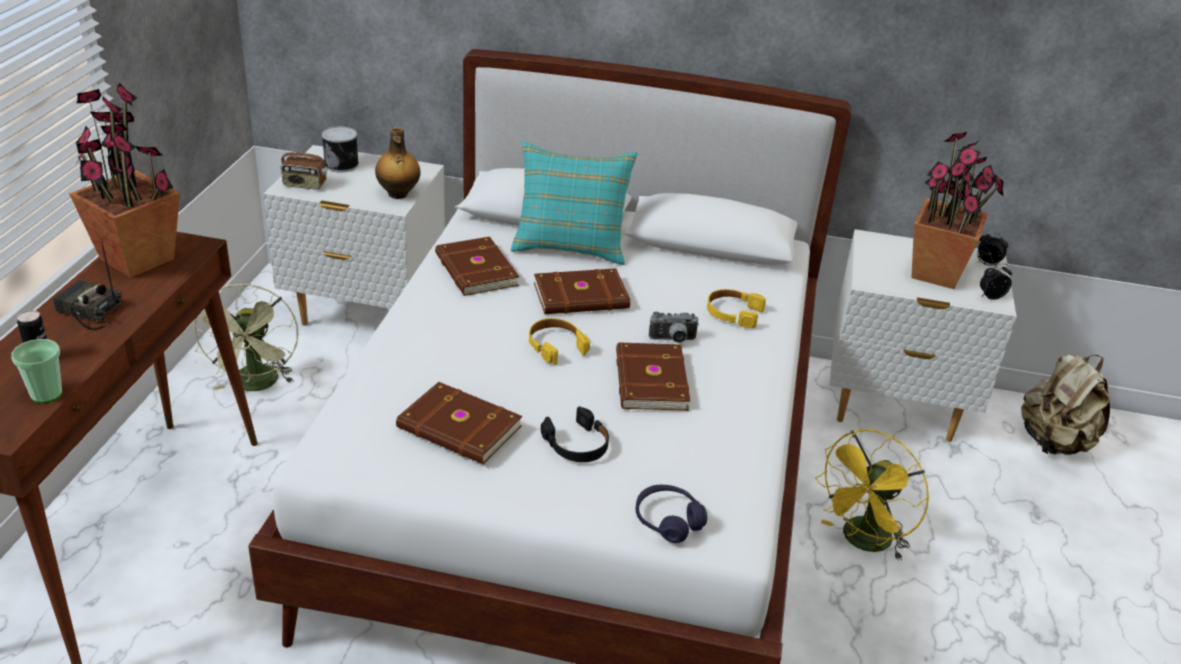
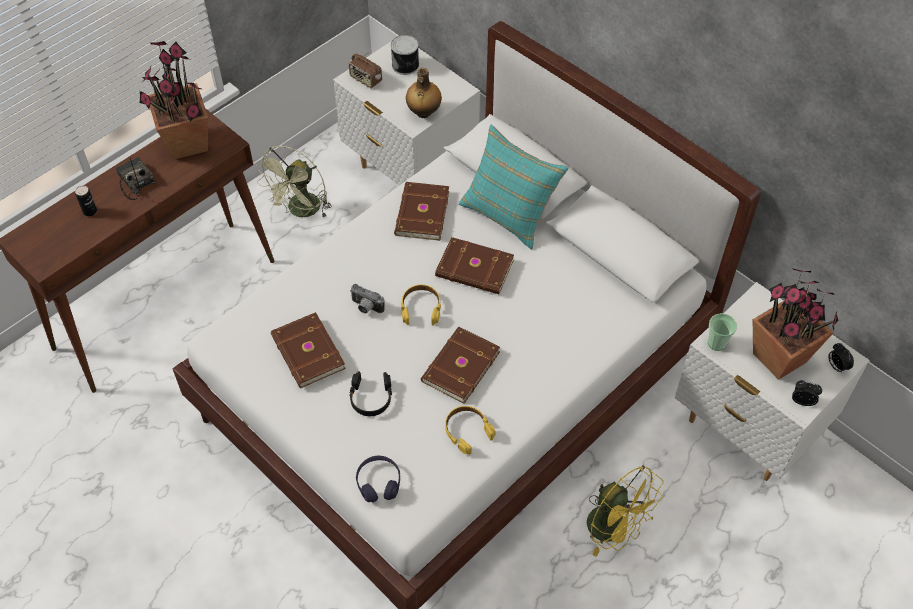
camera: 35 degrees right, 20 degrees up
(46, 394) = (78, 243): cup -> cup (716, 343)
(673, 340) = (506, 337): camera -> camera (366, 307)
(733, 313) = (573, 330): yellow headphones -> yellow headphones (467, 431)
(862, 542) = (614, 529): yellow fan -> yellow fan turned 120 degrees counterclockwise
(1054, 442) = (856, 523): beige backpack -> none

